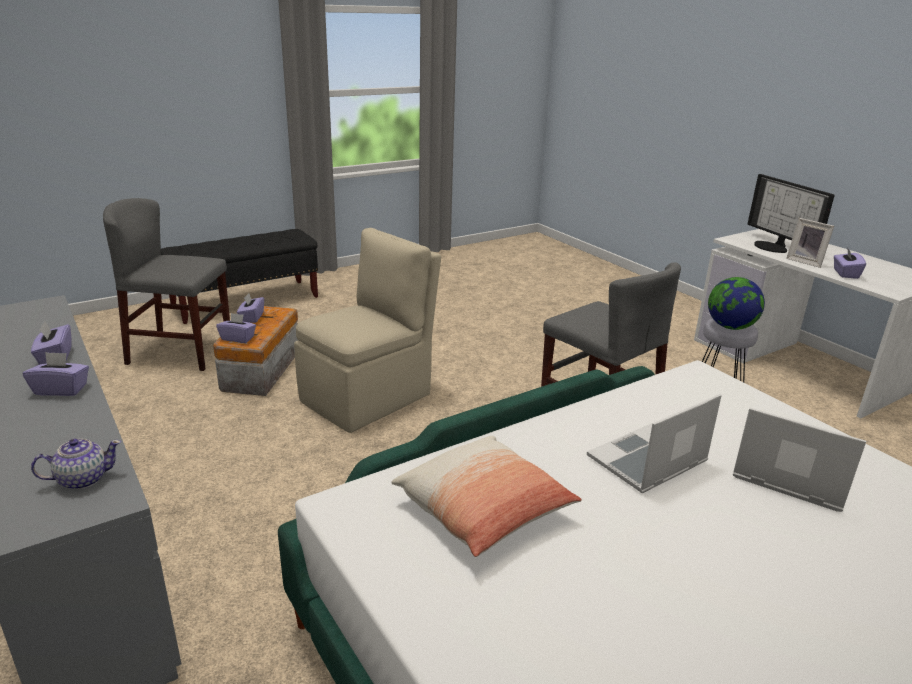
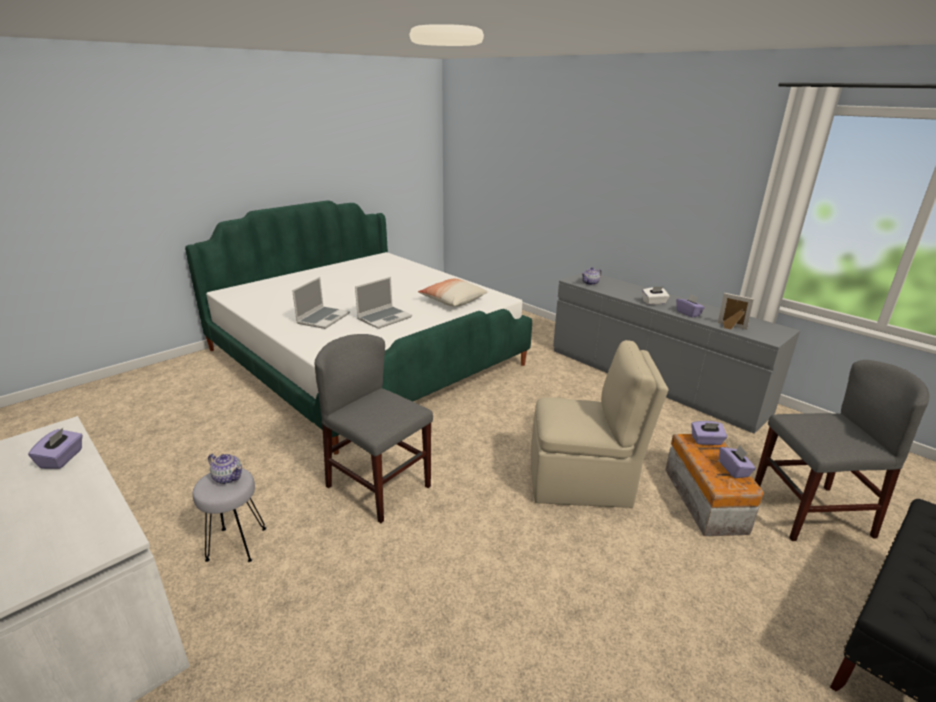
camera: 170 degrees right, 0 degrees up
(61, 389) = (654, 302): purple tissue box -> white tissue box
(369, 397) = (582, 482): beige chair -> beige chair turned 120 degrees counterclockwise
(730, 327) = (228, 477): globe -> teapot
(773, 247) = (70, 525): monitor -> none
(788, 476) = (323, 318): laptop -> laptop turned 90 degrees counterclockwise
(805, 261) = (77, 482): picture frame -> picture frame (730, 327)

